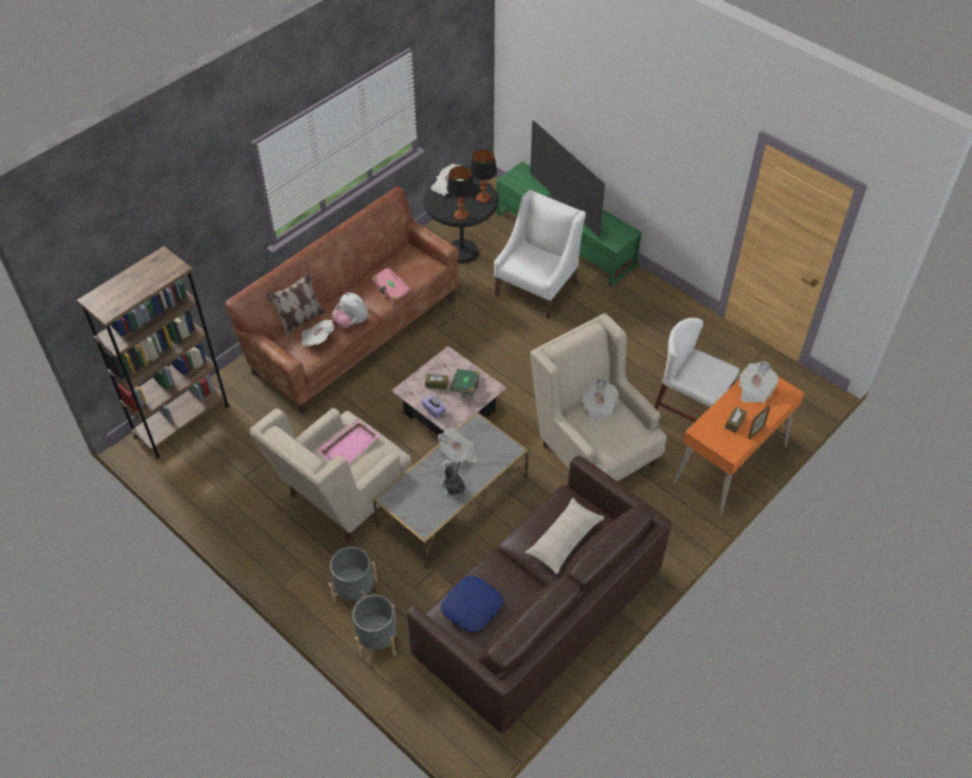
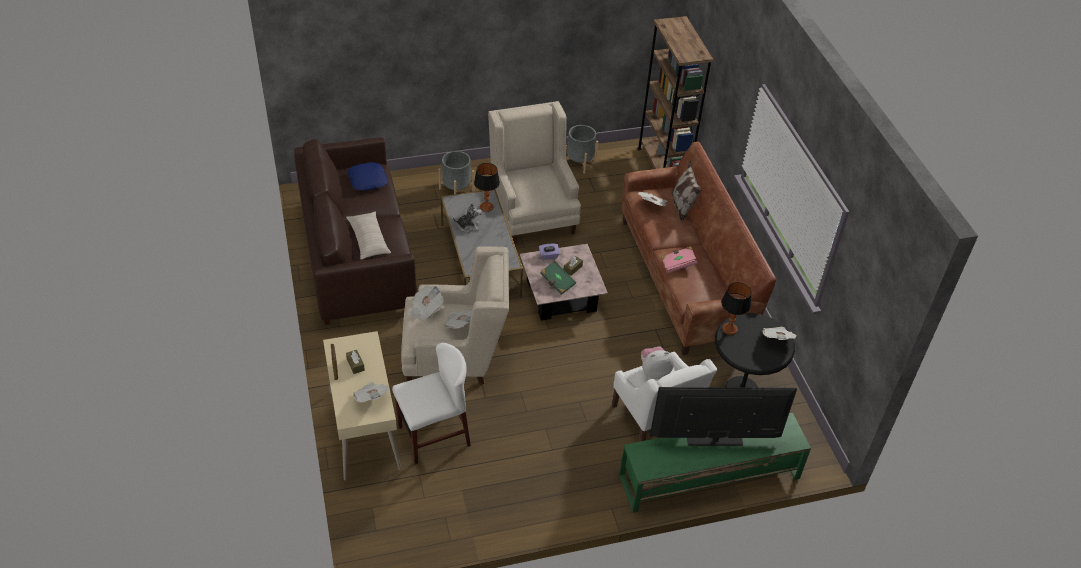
camera: 120 degrees right, 5 degrees down
(350, 445) = (543, 188): pink tray -> none
(351, 322) = (658, 229): plush toy -> plush toy (654, 371)
(377, 639) = (415, 185): grey planter -> grey planter (579, 162)
(458, 453) = (494, 242): newspaper -> newspaper (425, 309)
(483, 198) = (743, 355): table lamp -> table lamp (486, 207)
(730, 464) = (364, 430): orange desk -> beige desk

